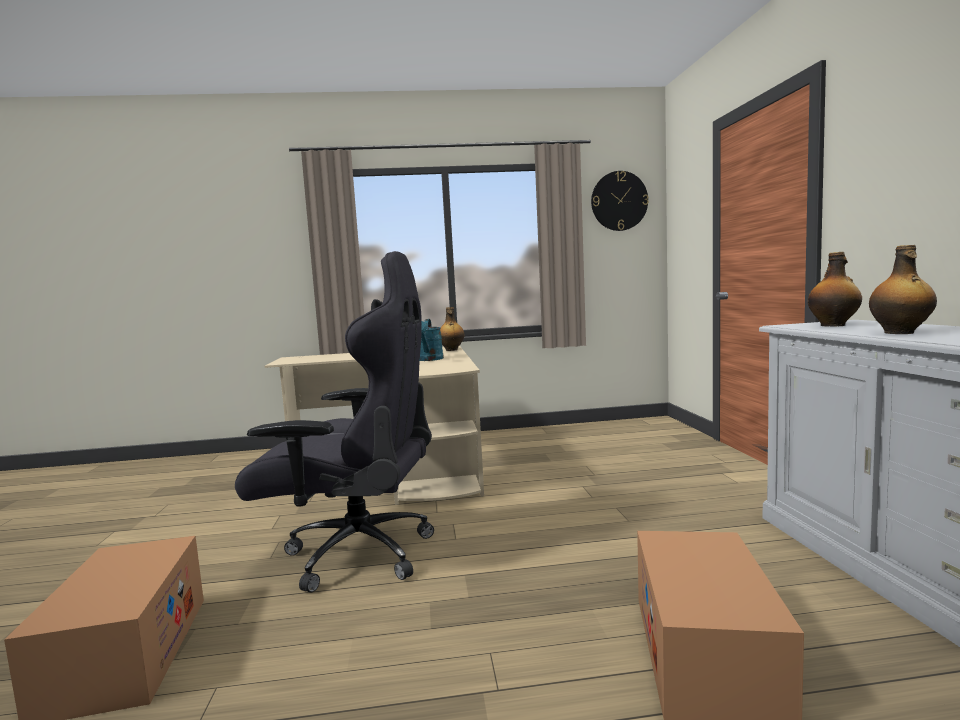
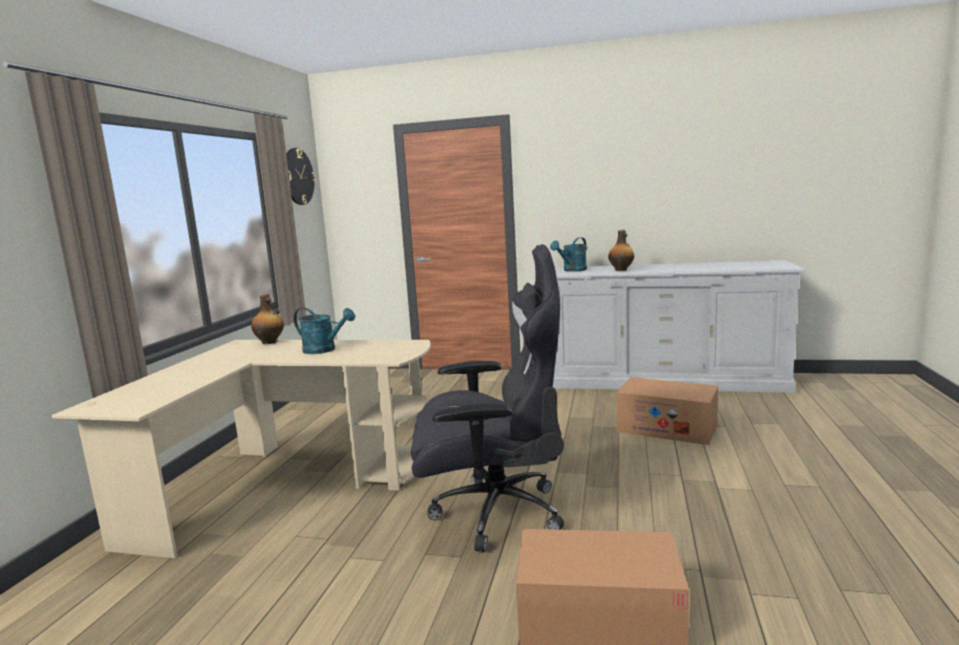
camera: 70 degrees left, 5 degrees up
(350, 554) = (489, 514): black office chair -> black office chair turned 60 degrees clockwise
(833, 325) = (572, 270): bottle -> turquoise watering can

